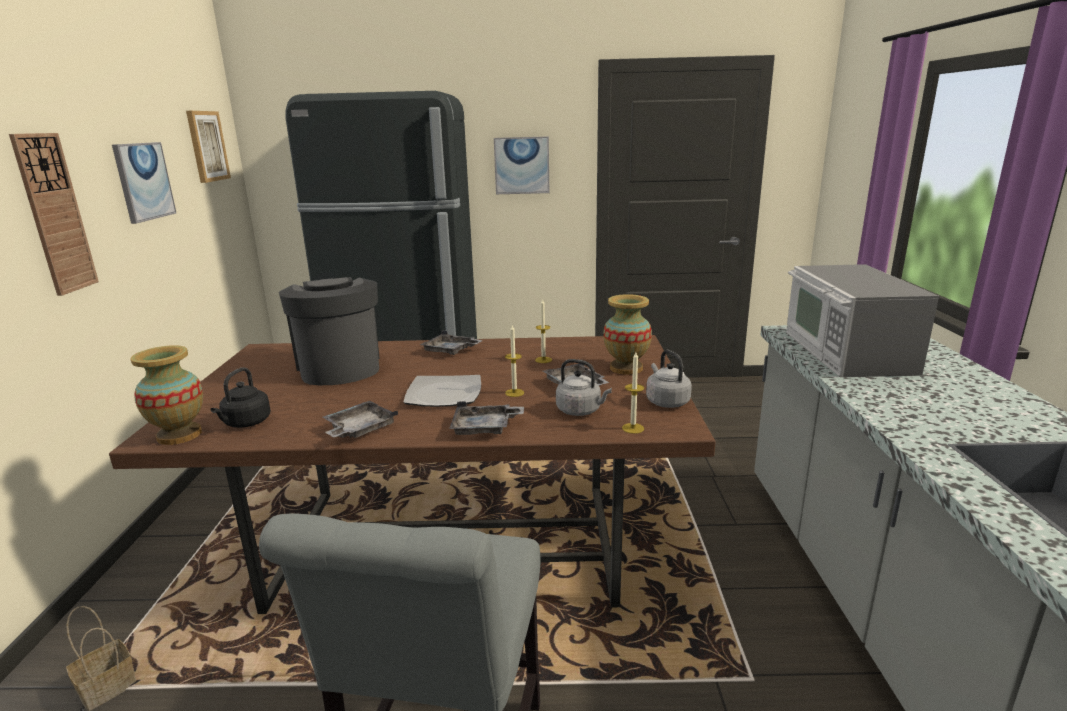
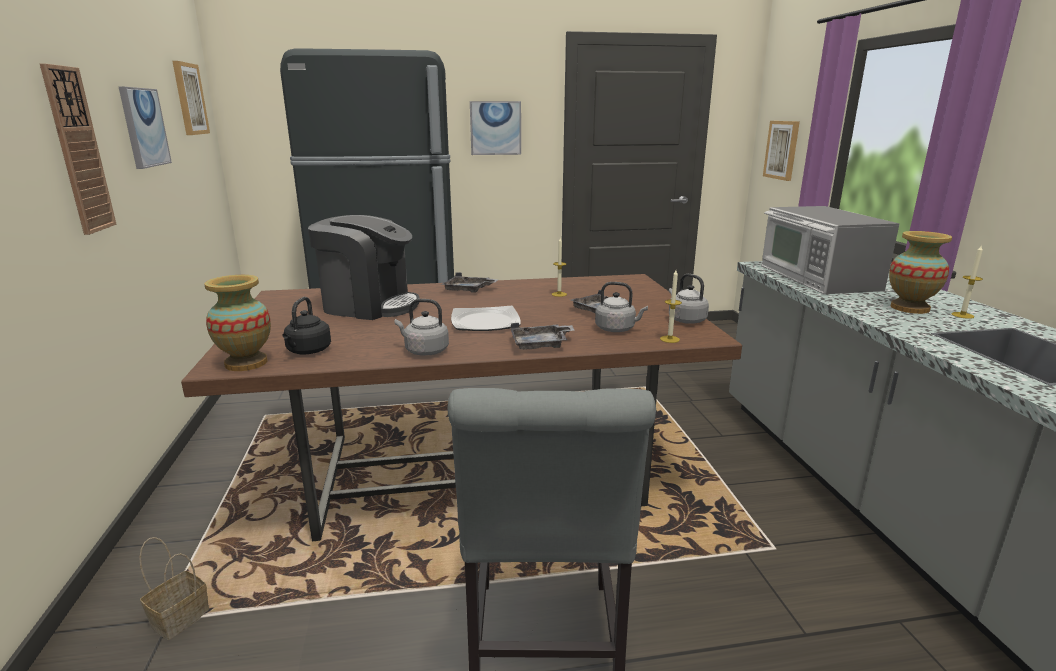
camera: 10 degrees left, 0 degrees up
(339, 367) = (369, 305): coffee machine -> coffee machine turned 135 degrees clockwise
(359, 429) = (424, 351): grey tray -> grey kettle
(514, 393) = (549, 318): candle -> candle (962, 315)
(626, 368) = (636, 298): vase -> vase (909, 308)
(848, 186) = (782, 150): none -> picture

